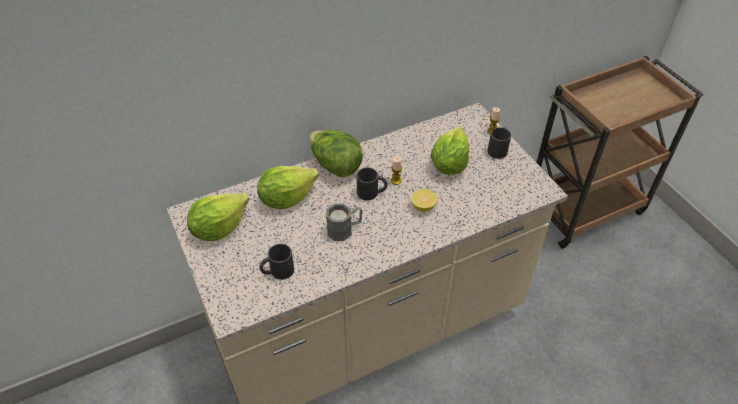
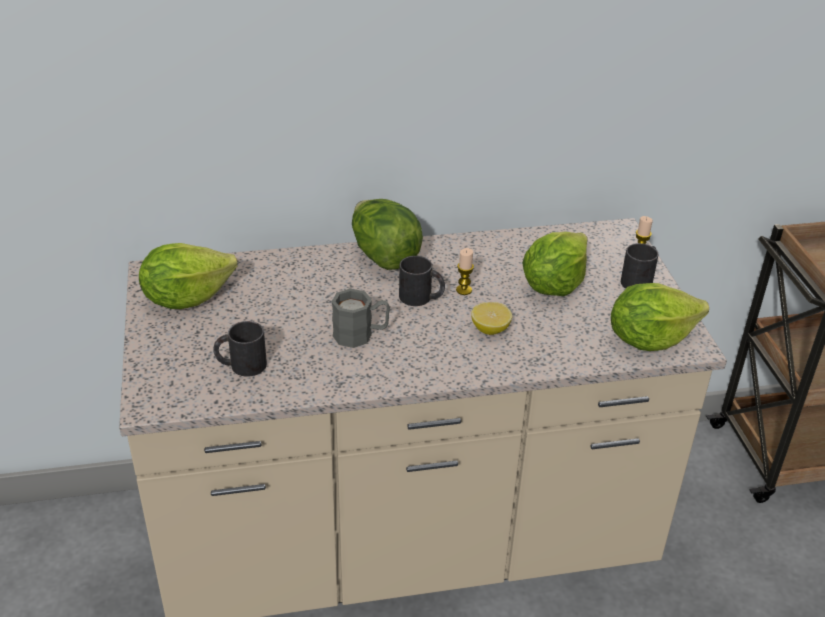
camera: 15 degrees right, 10 degrees down
(286, 198) = (296, 281): lettuce -> lettuce (649, 339)

